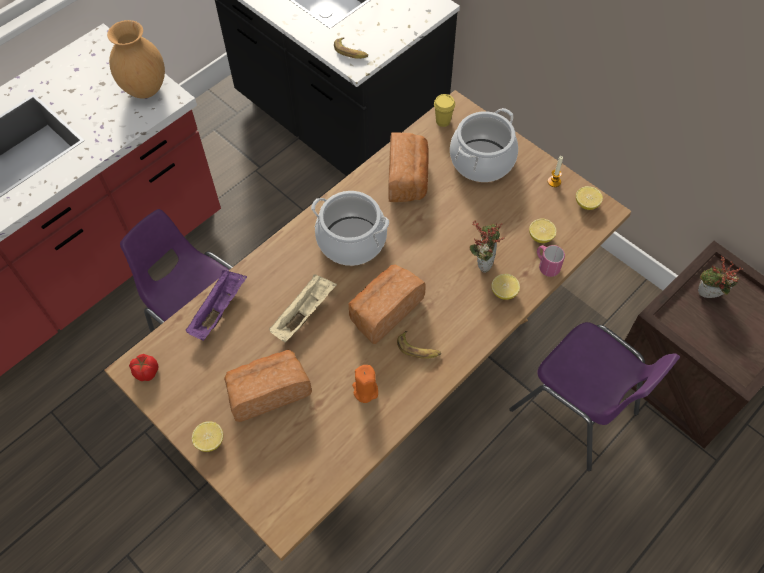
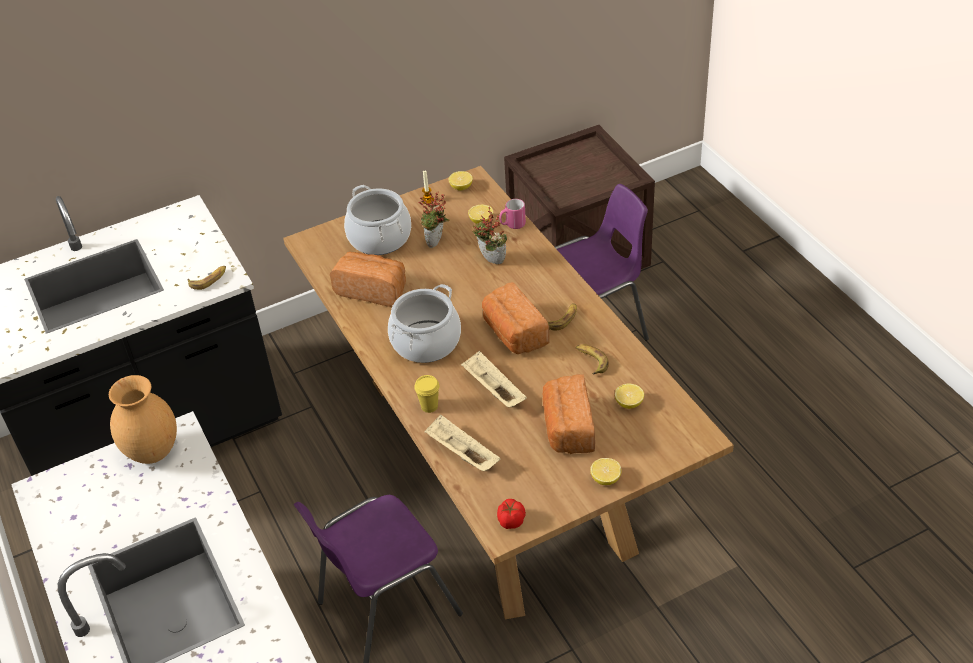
camera: 70 degrees left, 15 degrees down
(219, 310) = (461, 453): purple tray -> beige tray
(365, 390) = (591, 361): orange candle -> banana
(443, 121) = (317, 253): yellow cup -> yellow cup (429, 406)
(504, 292) = (527, 255): lemon -> lemon (629, 403)
(707, 296) = (553, 177): potted plant -> potted plant (436, 243)

